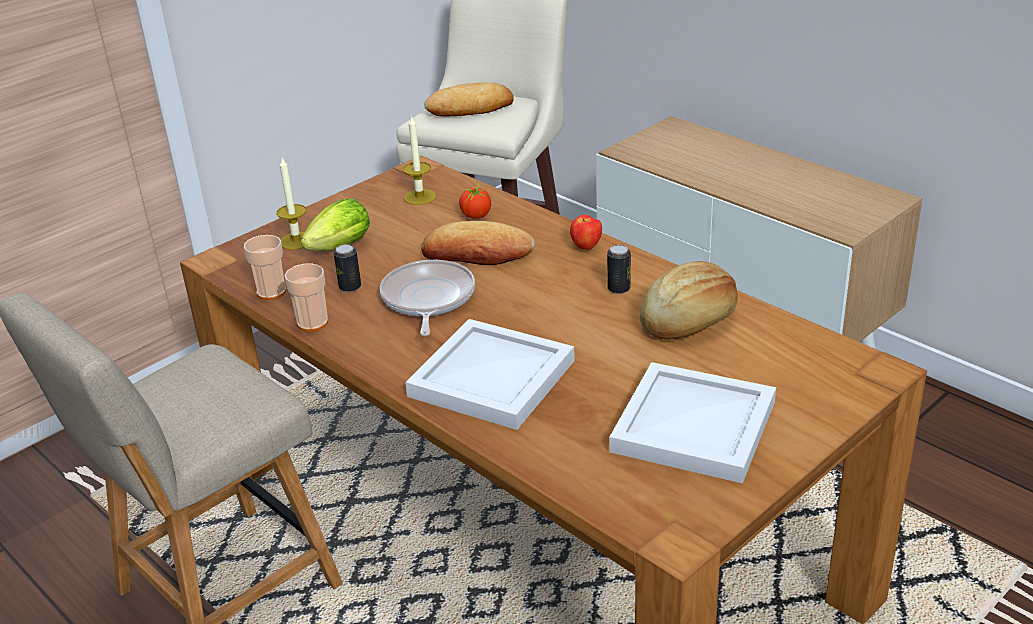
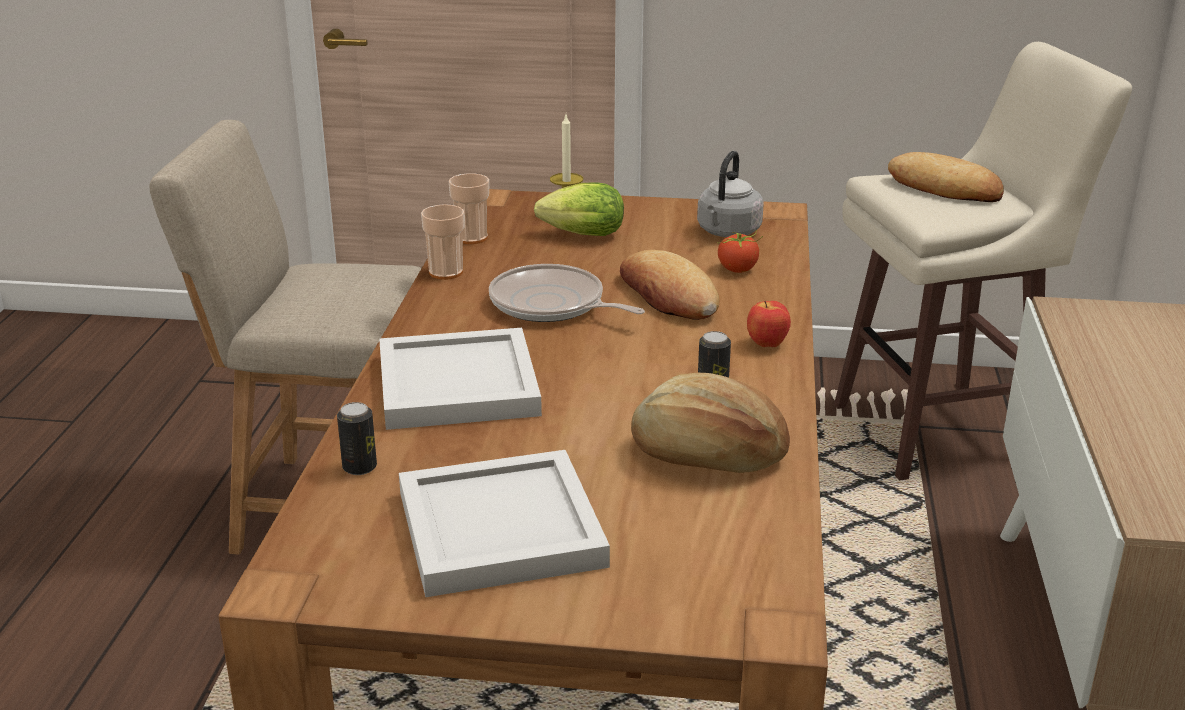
camera: 50 degrees right, 5 degrees down
(350, 287) = (524, 264): can -> can (359, 467)
(419, 197) = (727, 232): candle -> grey kettle
(427, 299) = (551, 305): frying pan -> frying pan turned 105 degrees counterclockwise

